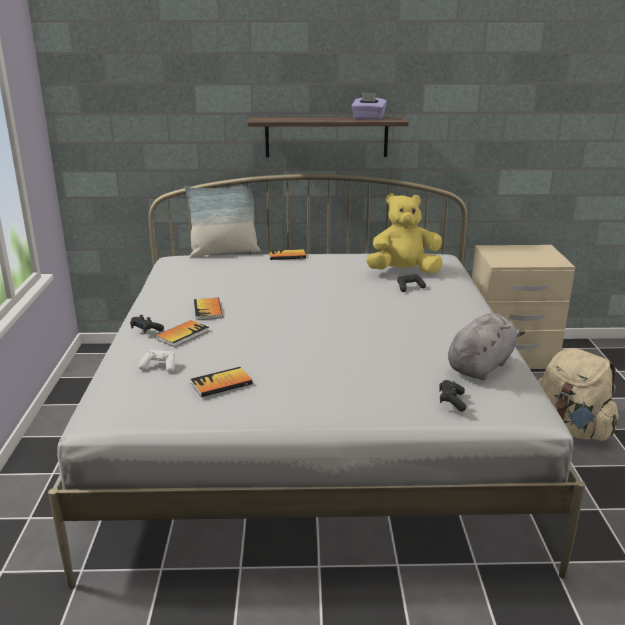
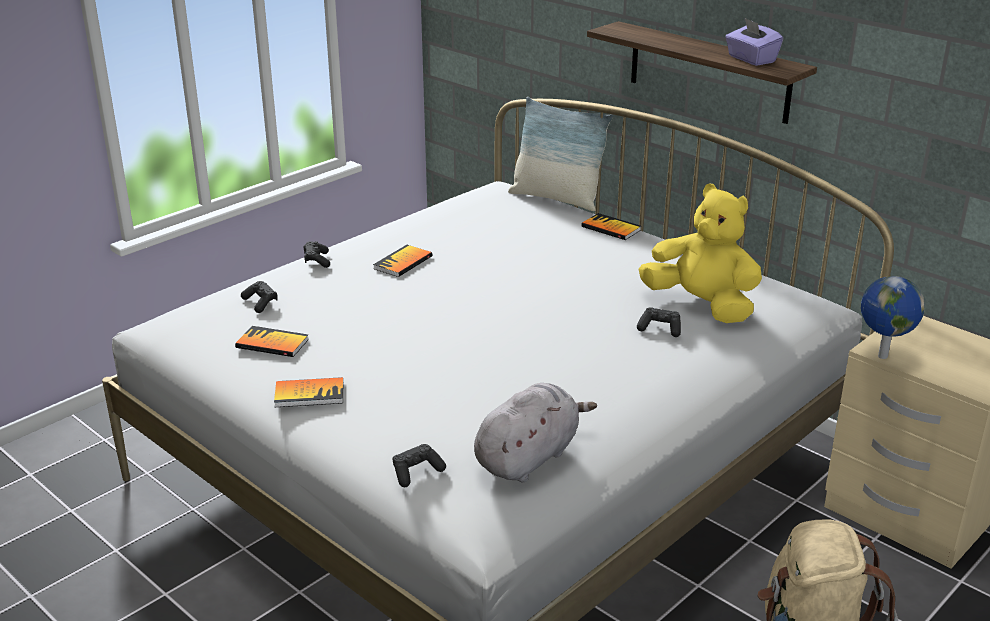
camera: 45 degrees right, 5 degrees up
(159, 367) = (260, 303): white game controller -> black game controller
(182, 334) = (334, 279): book -> book (309, 394)
(481, 366) = (529, 457): grey plush toy -> grey plush toy turned 45 degrees counterclockwise
(506, 264) = (881, 356): none -> globe

